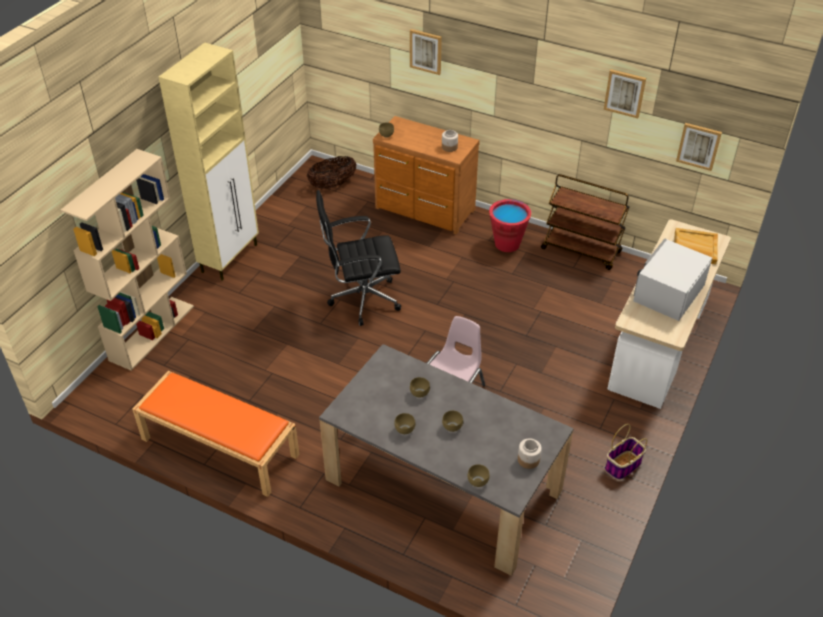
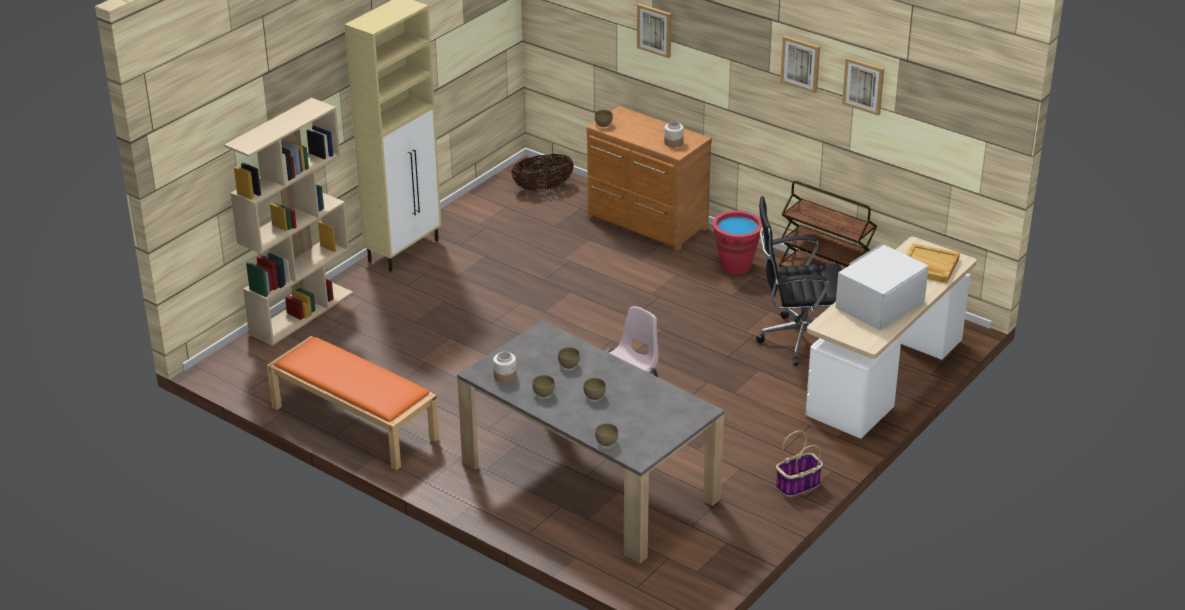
camera: 10 degrees right, 10 degrees down
(361, 300) = (545, 305): black office chair -> black office chair (797, 340)
(528, 460) = (666, 430): jar -> jar (505, 376)
(698, 146) = (944, 151): picture -> picture (801, 63)

